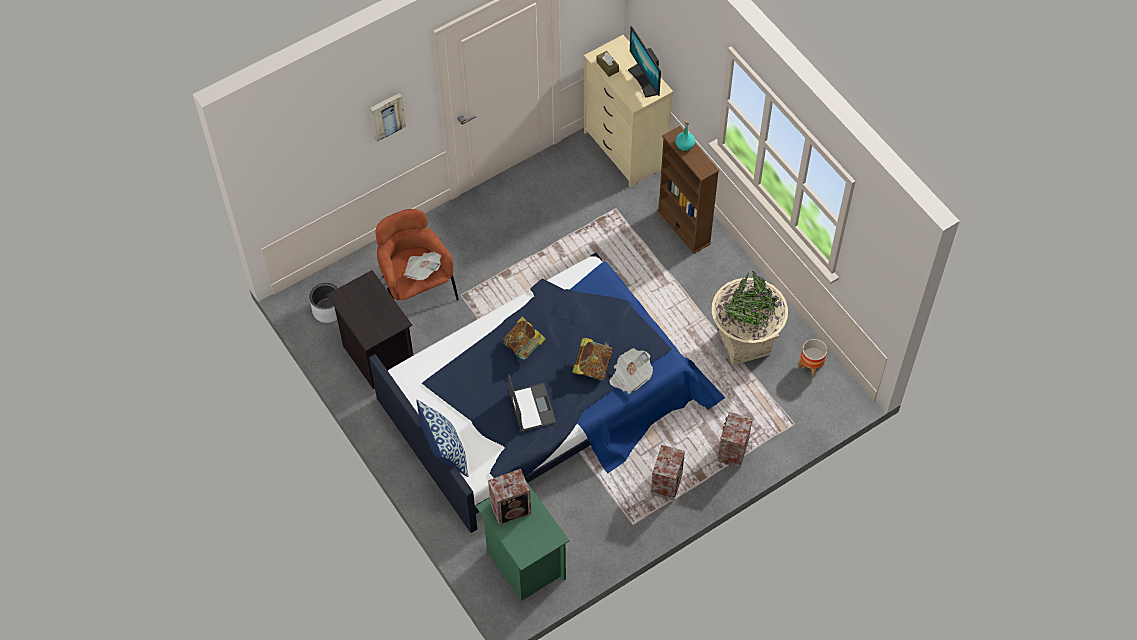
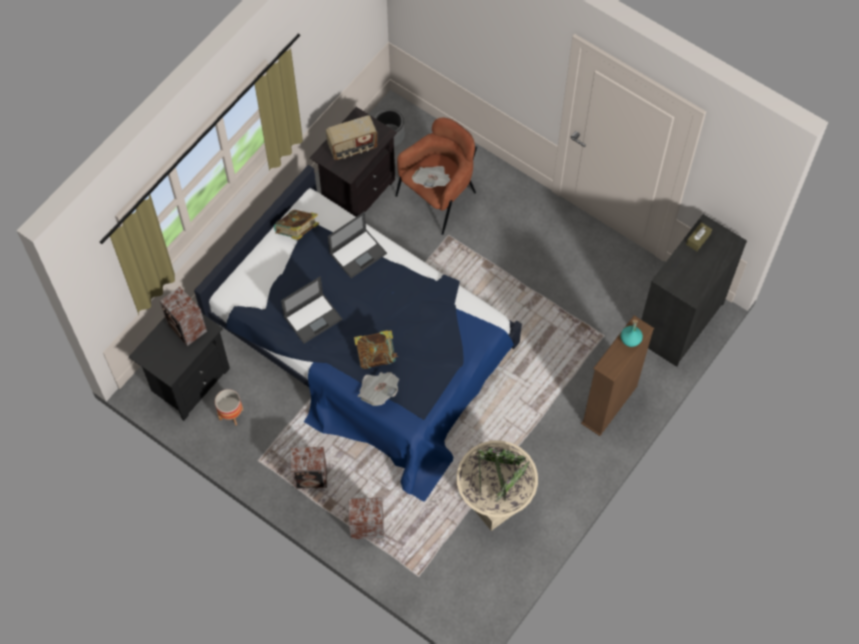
camera: 70 degrees right, 5 degrees up
(372, 310) = (352, 147): none -> radio
(386, 115) = (513, 56): picture -> none
(444, 452) = (244, 264): pillow -> none
(477, 350) = (358, 253): none -> laptop
(523, 563) = (188, 380): green nightstand -> black nightstand
(524, 347) = (376, 290): book -> book (297, 232)
(624, 149) = (679, 321): beige dresser -> black dresser
(645, 80) = (697, 279): monitor -> none
(811, 366) = (492, 573): planter -> planter (231, 414)

